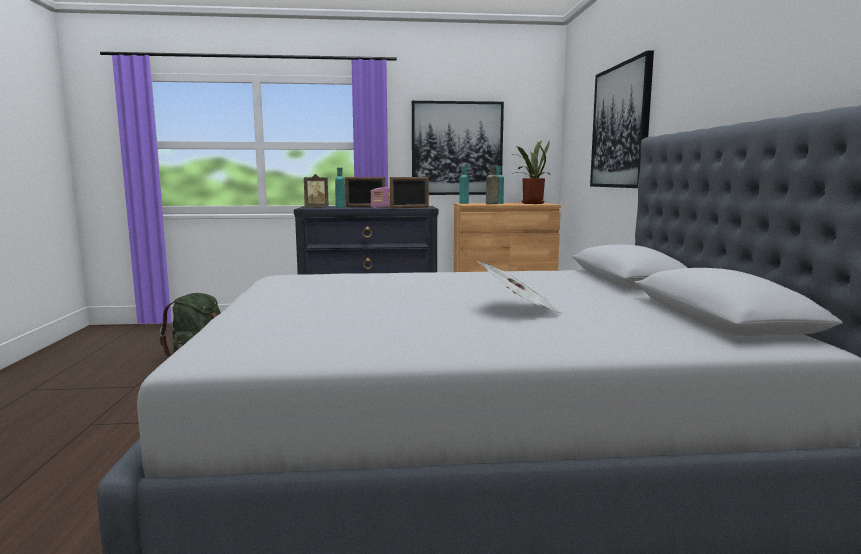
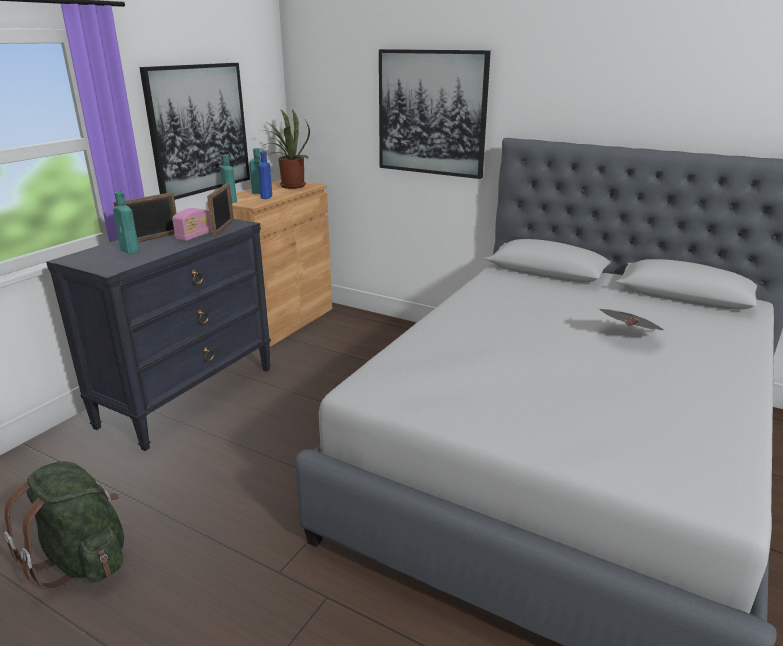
camera: 55 degrees left, 15 degrees up
(316, 207) = (110, 262): picture frame -> none
(491, 204) = (266, 197): brown bottle -> blue bottle

